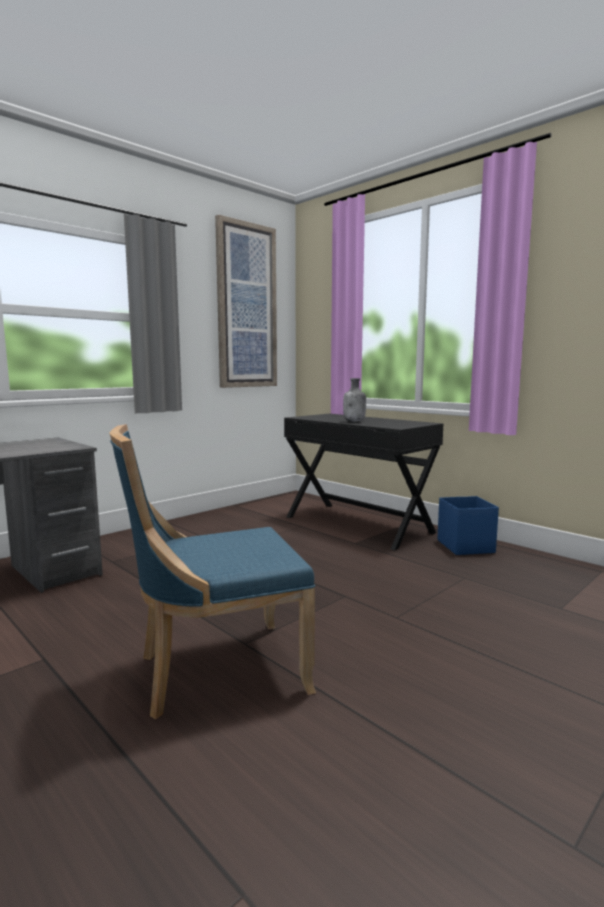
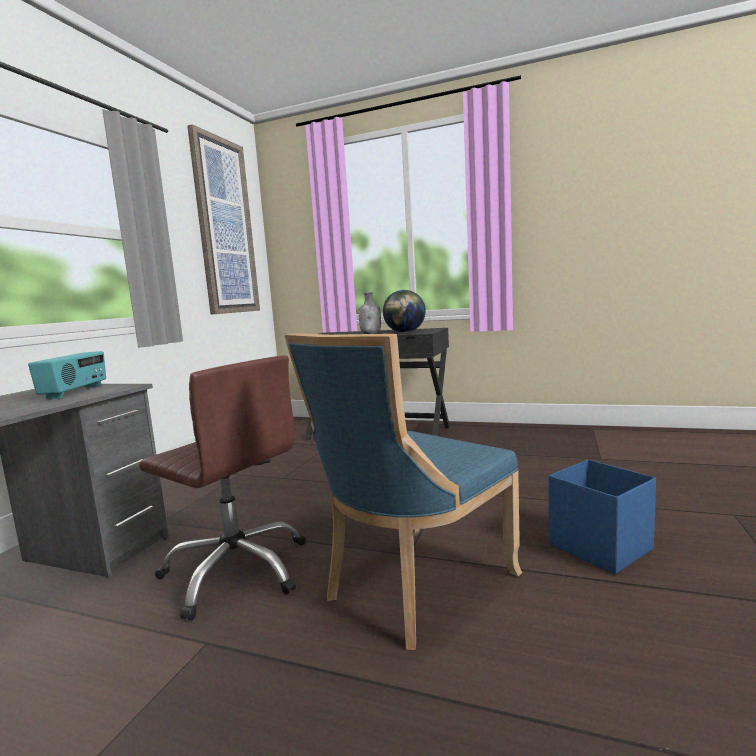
camera: 25 degrees left, 0 degrees up
(43, 447) = (76, 392): none -> radio
(116, 614) = (237, 570): none -> brown office chair
(384, 424) = (405, 332): none -> globe
(465, 546) = (484, 431): blue storage box -> blue storage box (599, 546)

